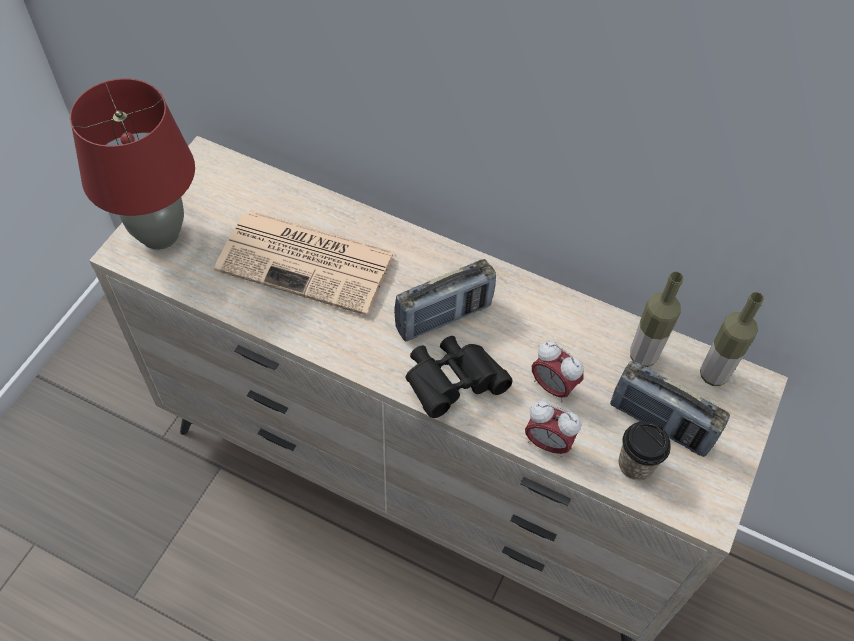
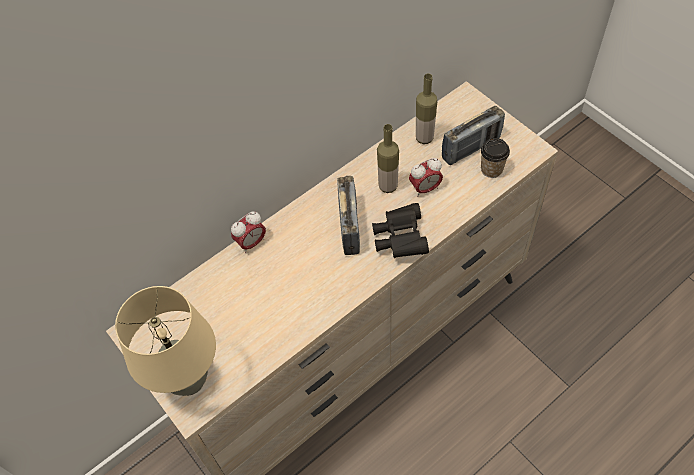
camera: 60 degrees left, 0 degrees up
(159, 234) = (188, 381): red table lamp -> beige table lamp
(309, 262) = (266, 290): newspaper -> none
(547, 443) = (461, 205): alarm clock -> alarm clock (251, 243)
(713, 375) = (451, 112): bottle -> bottle (388, 186)

